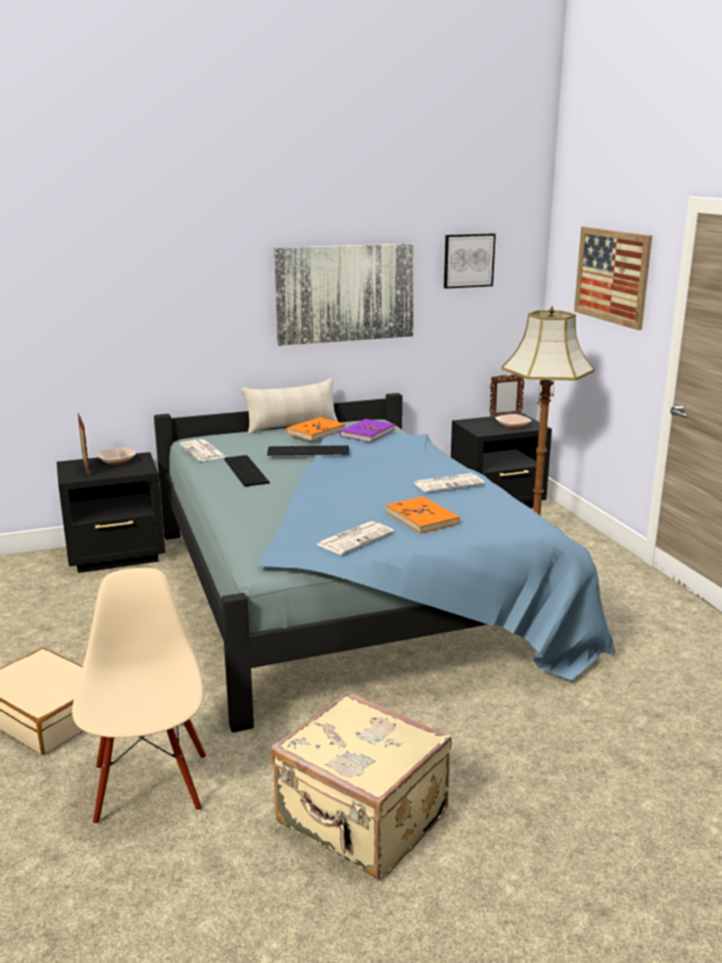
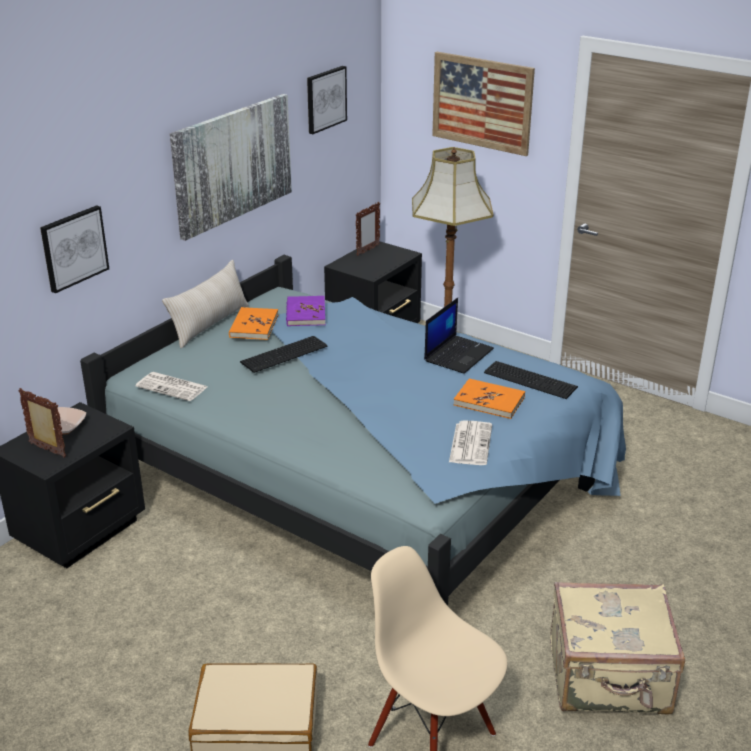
camera: 35 degrees left, 10 degrees up
(161, 319) = (74, 248): none -> picture
(247, 470) = (255, 397): keyboard -> keyboard (530, 379)
(449, 483) = (458, 354): newspaper -> laptop
(512, 426) = (386, 259): bowl -> none

